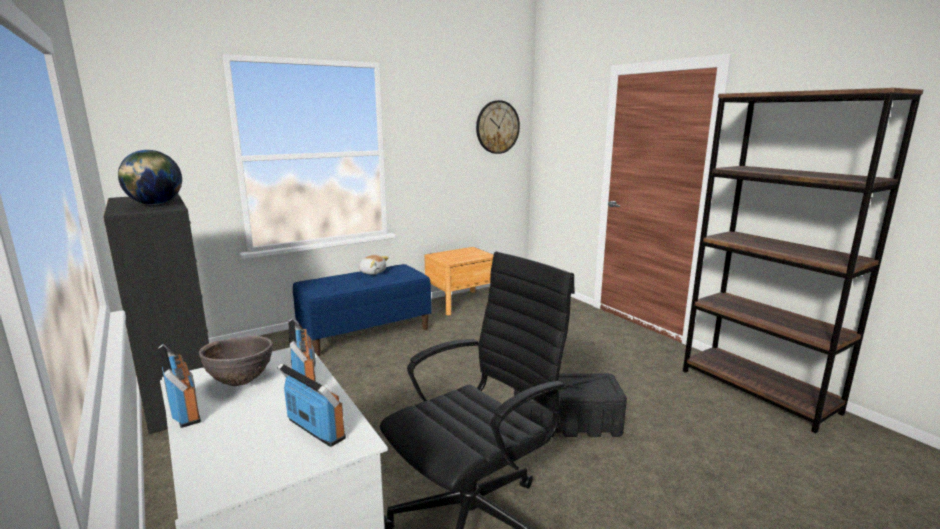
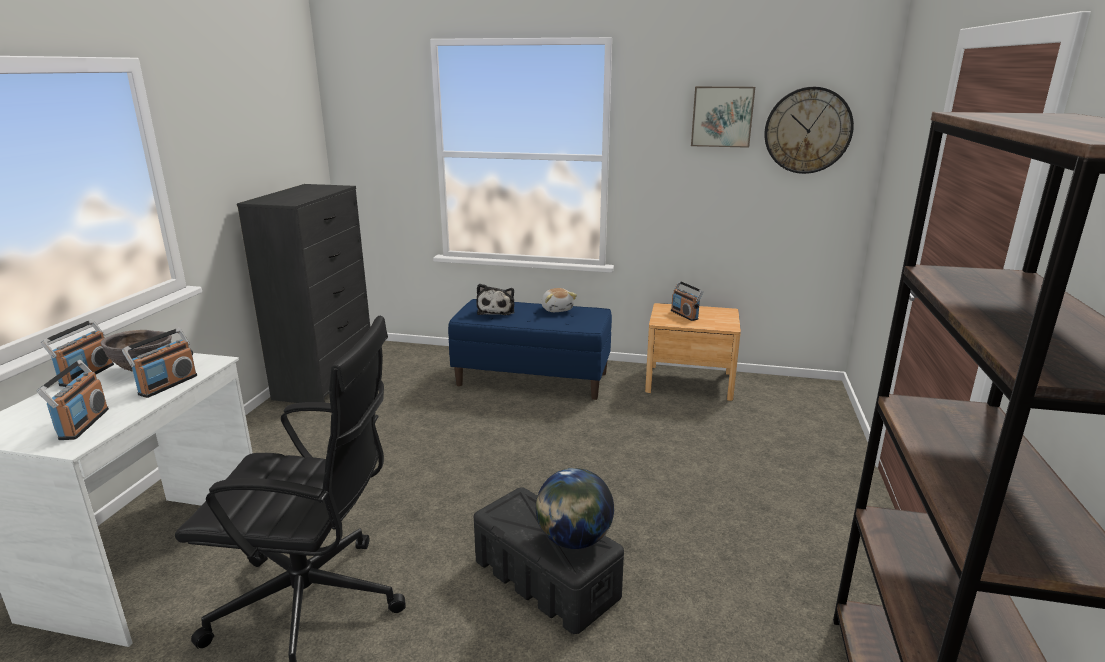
camera: 45 degrees right, 5 degrees up
(155, 204) = (298, 196): globe -> globe (573, 540)
(331, 284) = (496, 310): none -> plush toy
(452, 119) = (722, 116): none -> picture
(454, 256) = (684, 315): none -> radio

